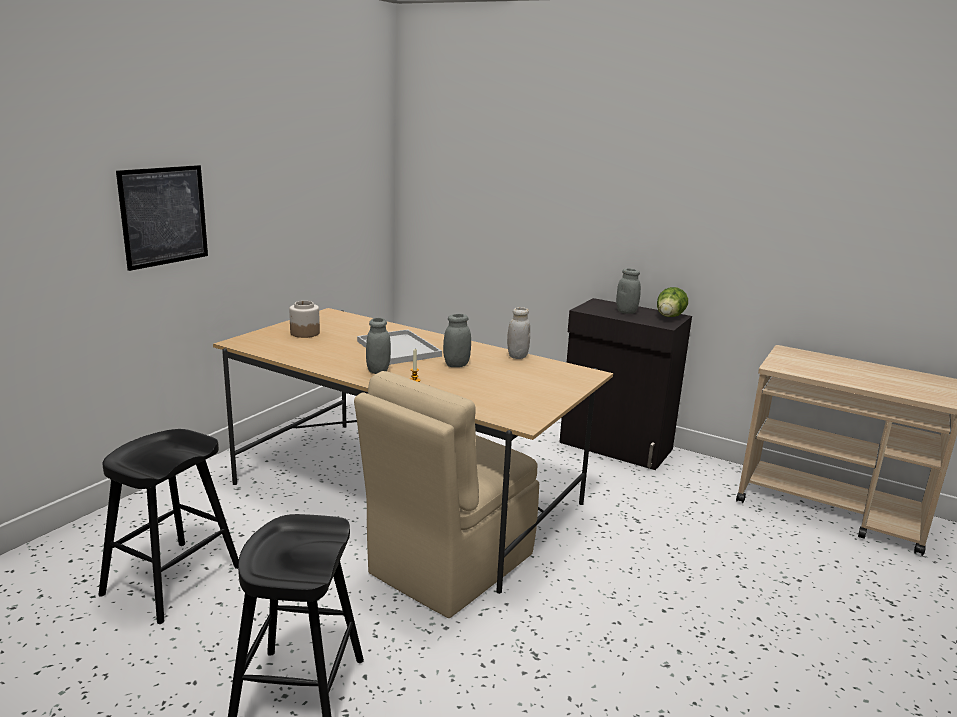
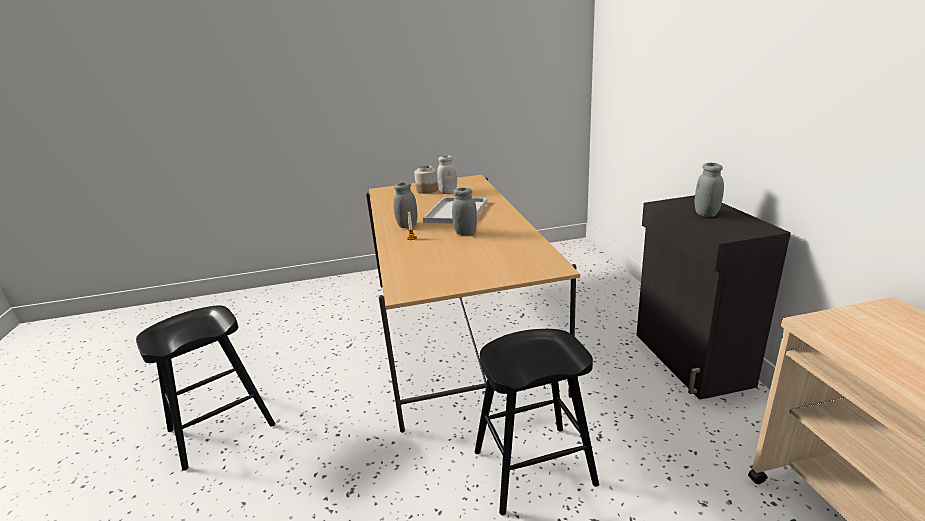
camera: 50 degrees right, 5 degrees up
(164, 216) = (350, 98): picture -> none
(172, 581) = (280, 330): black stool -> black stool (533, 468)
(448, 565) = (403, 393): beige chair -> none
(517, 356) = (528, 237): white jar -> white jar (448, 192)
(669, 317) = (749, 228): lettuce -> none

